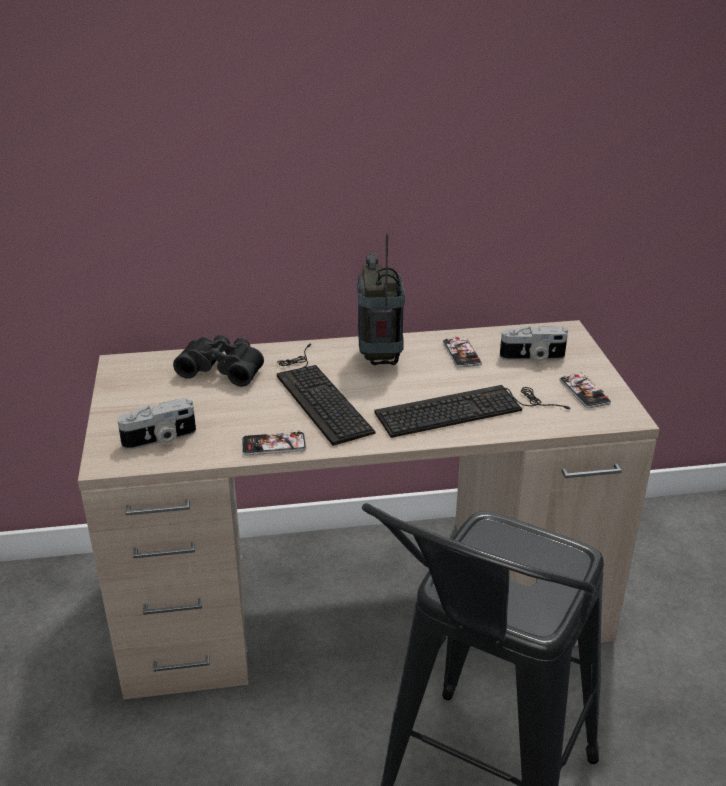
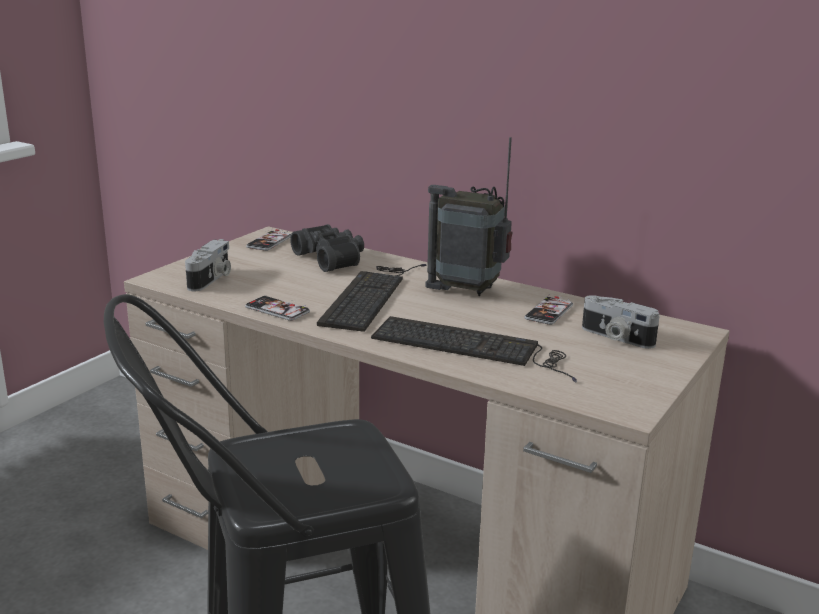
camera: 40 degrees right, 10 degrees down
(160, 439) = (211, 279): camera -> camera turned 90 degrees counterclockwise
(380, 358) = (467, 291): radio -> radio turned 105 degrees counterclockwise
(584, 392) = (620, 377): phone -> phone (269, 242)

